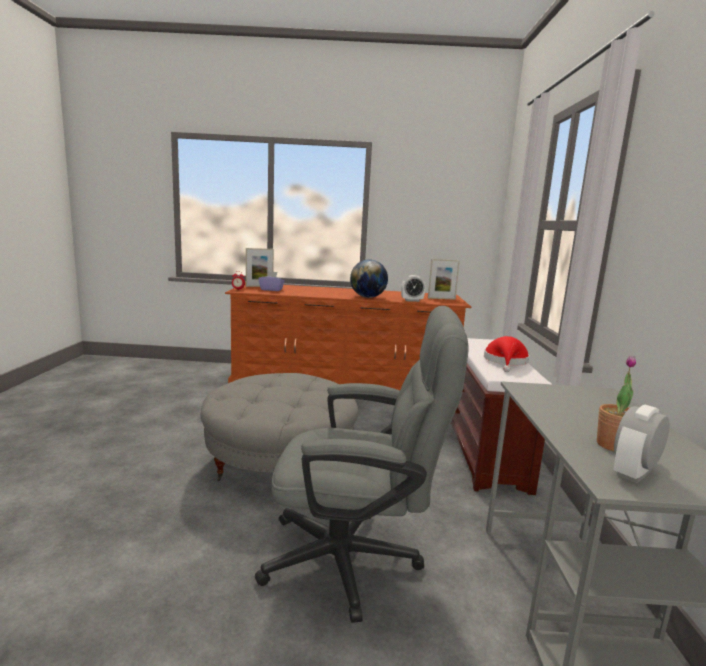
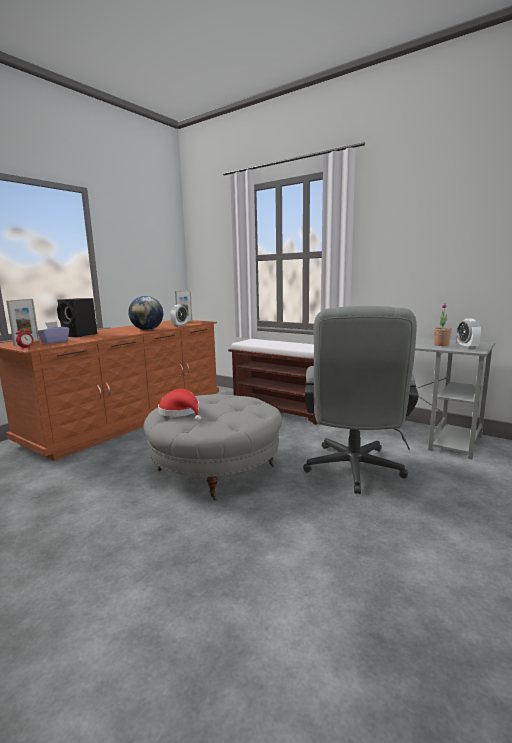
camera: 55 degrees left, 0 degrees up
(309, 289) = (80, 335): none -> black speaker
(355, 560) = (353, 472): grey office chair -> grey office chair turned 150 degrees clockwise
(506, 362) = (292, 344): red hat -> red hat (181, 412)

